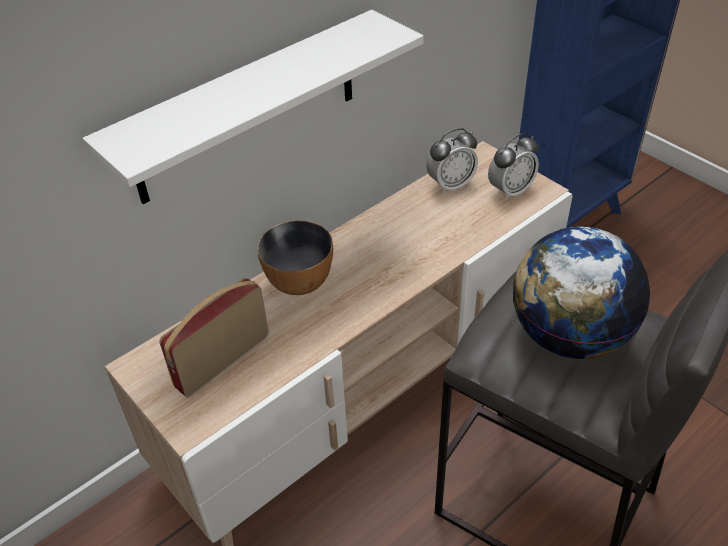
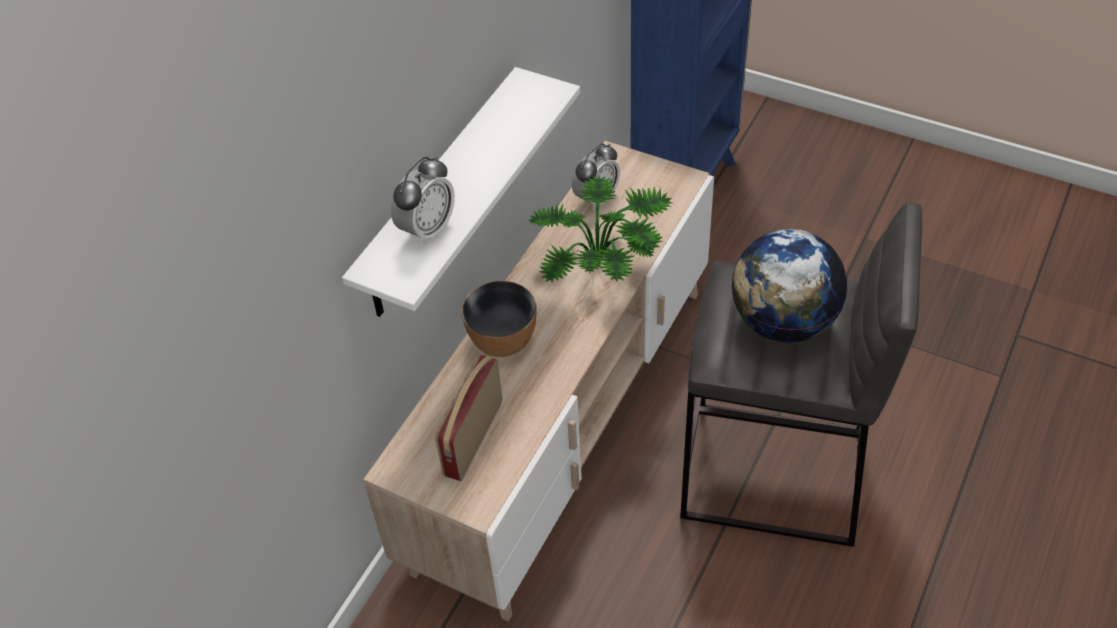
camera: 20 degrees left, 5 degrees up
(425, 245) = (603, 269): none -> potted plant
(510, 191) = (656, 189): alarm clock -> alarm clock (427, 229)

